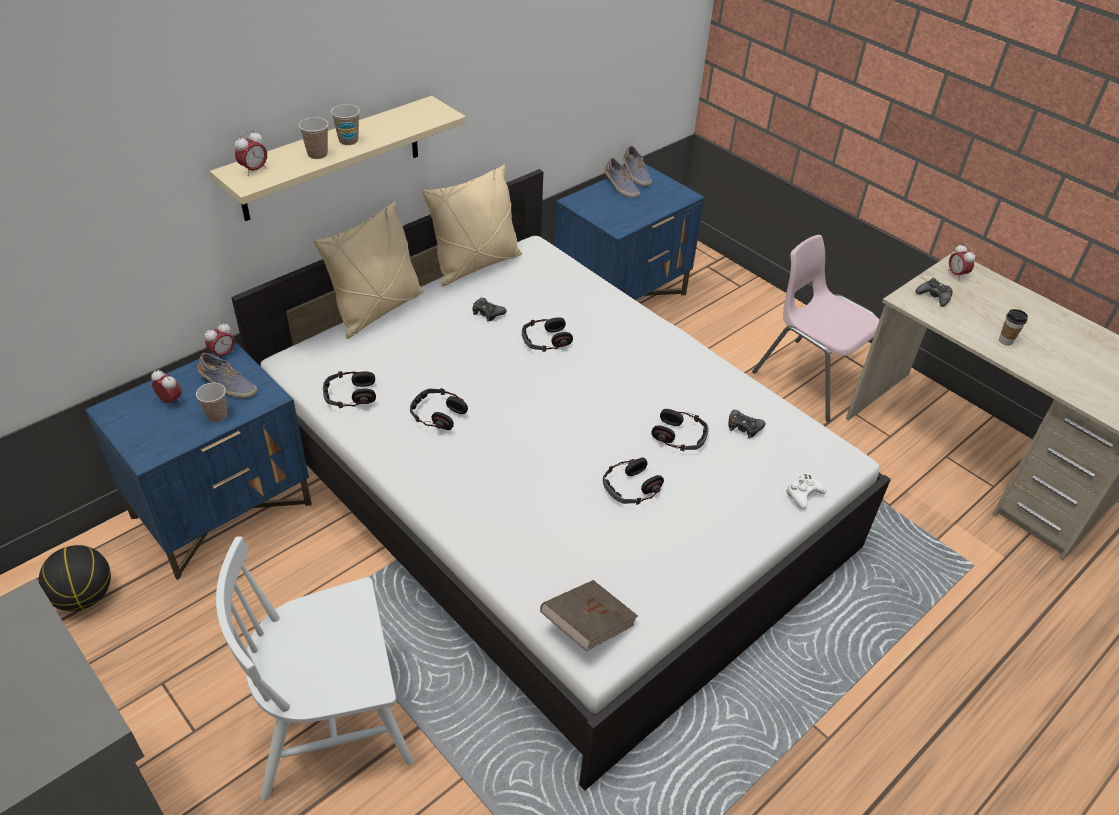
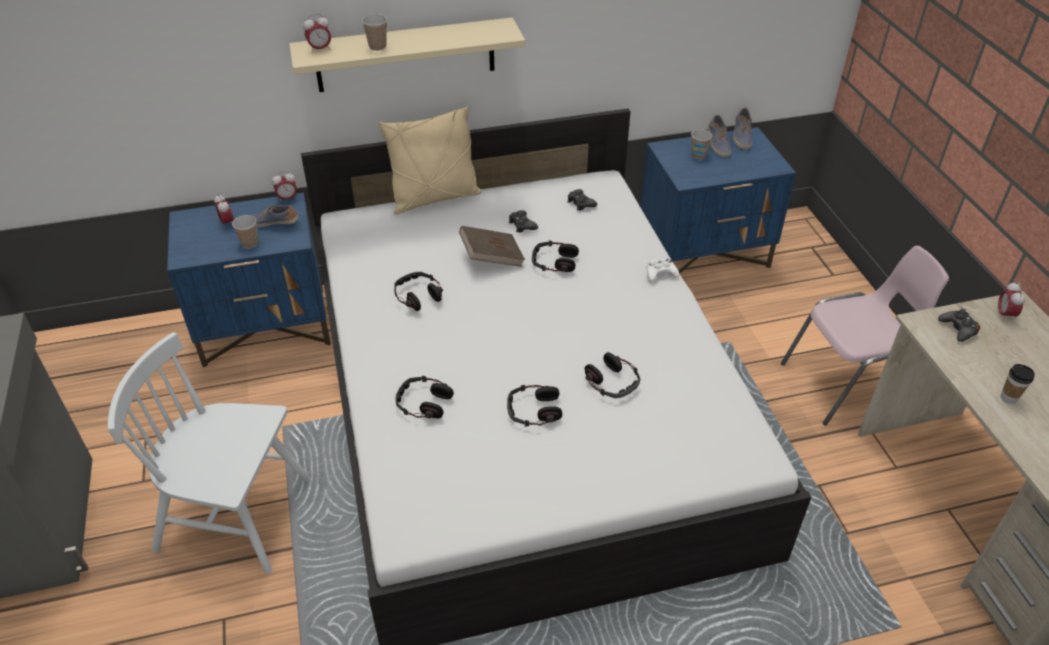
camera: 30 degrees right, 0 degrees up
(85, 596) = (138, 356): basketball -> none
(228, 385) = (273, 223): shoe -> shoe turned 135 degrees clockwise
(348, 141) = (411, 41): cup -> cup (698, 155)
(350, 395) = (362, 259): headphones -> headphones (423, 403)
(476, 265) = (542, 182): beige pillow -> none
(587, 626) = (410, 510): brown book -> brown book (492, 258)
(744, 427) = (680, 394): black game controller -> black game controller (580, 203)
(803, 494) = (691, 475): white game controller -> white game controller (660, 274)
(811, 377) = (848, 383): pink chair -> pink chair turned 90 degrees clockwise

